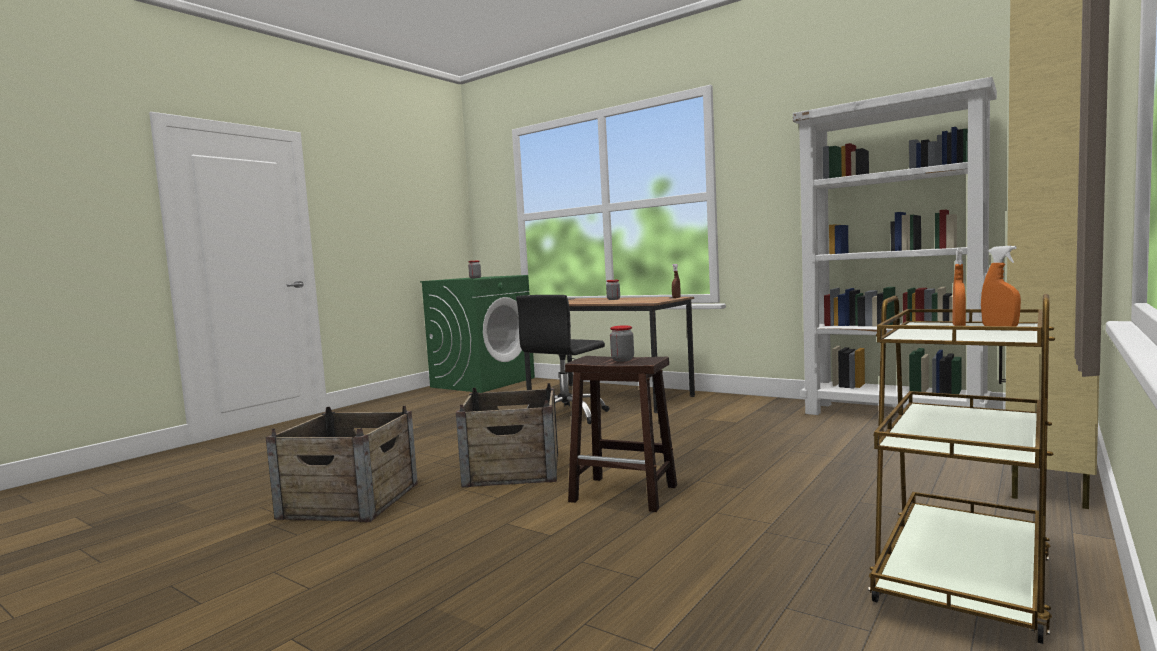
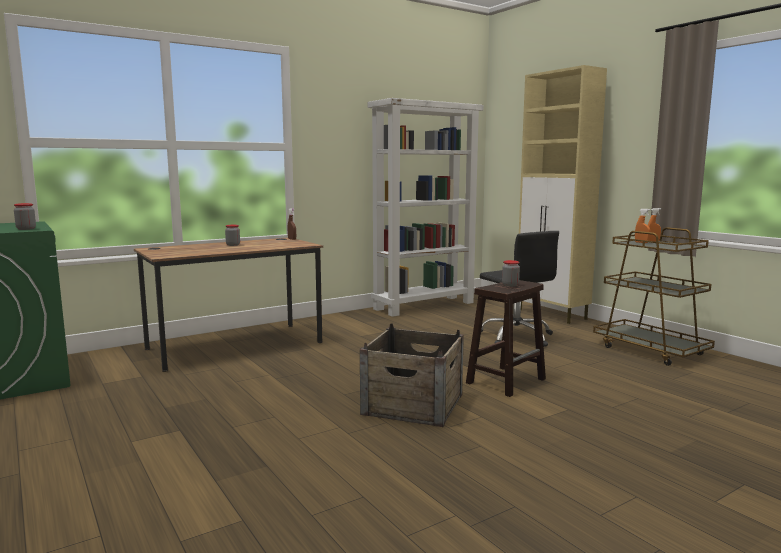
camera: 70 degrees left, 5 degrees up
(351, 500) = (433, 478): crate -> none
(566, 416) = (272, 367): black office chair -> black office chair (516, 337)

